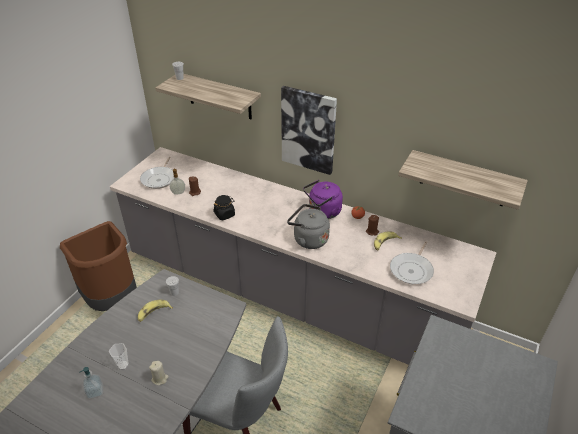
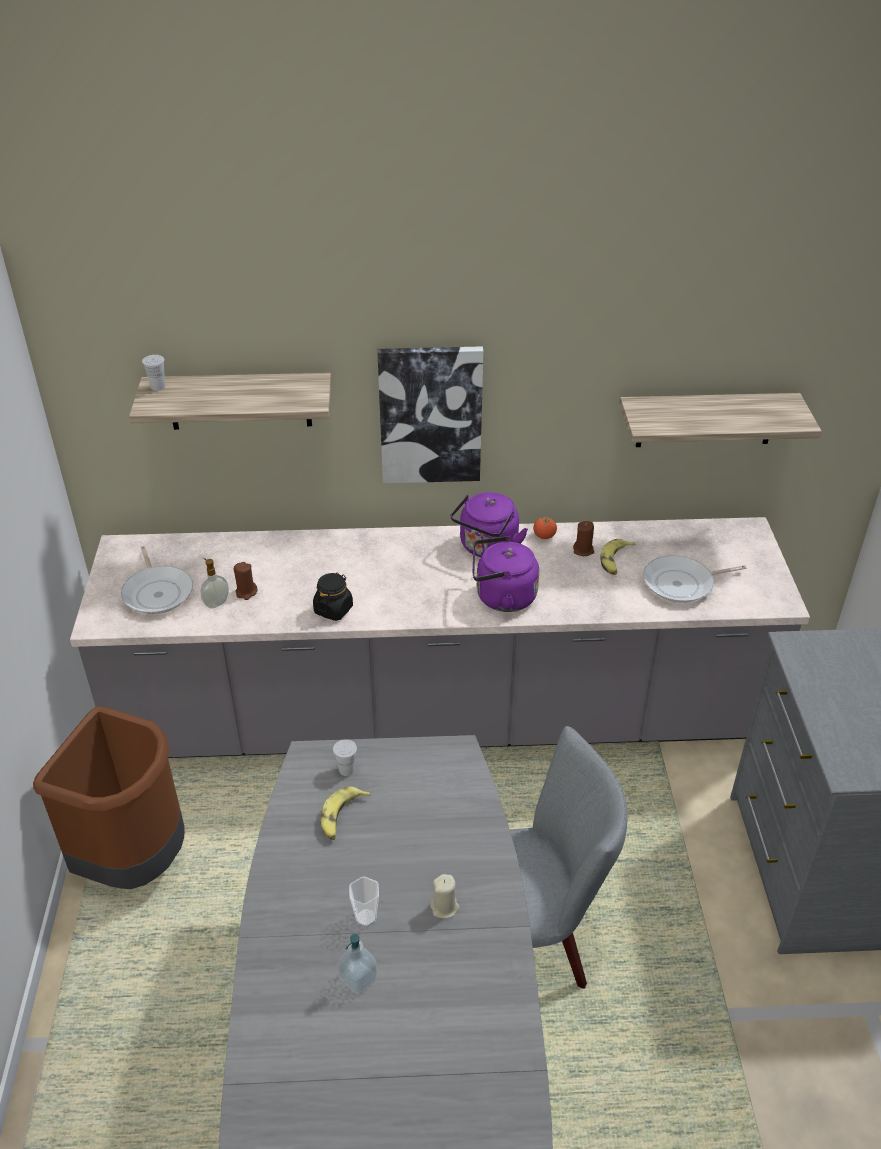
camera: 30 degrees left, 0 degrees up
(308, 239) = (501, 597): grey kettle -> purple kettle
(412, 270) = (682, 584): frying pan -> frying pan turned 75 degrees clockwise

